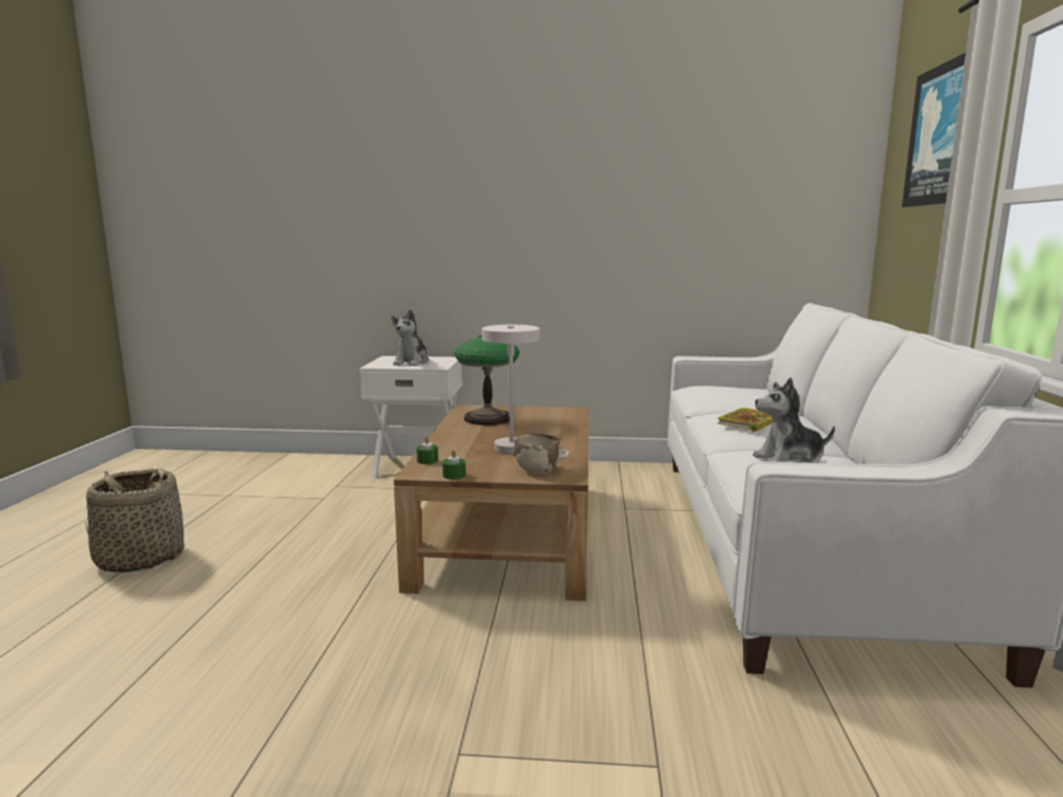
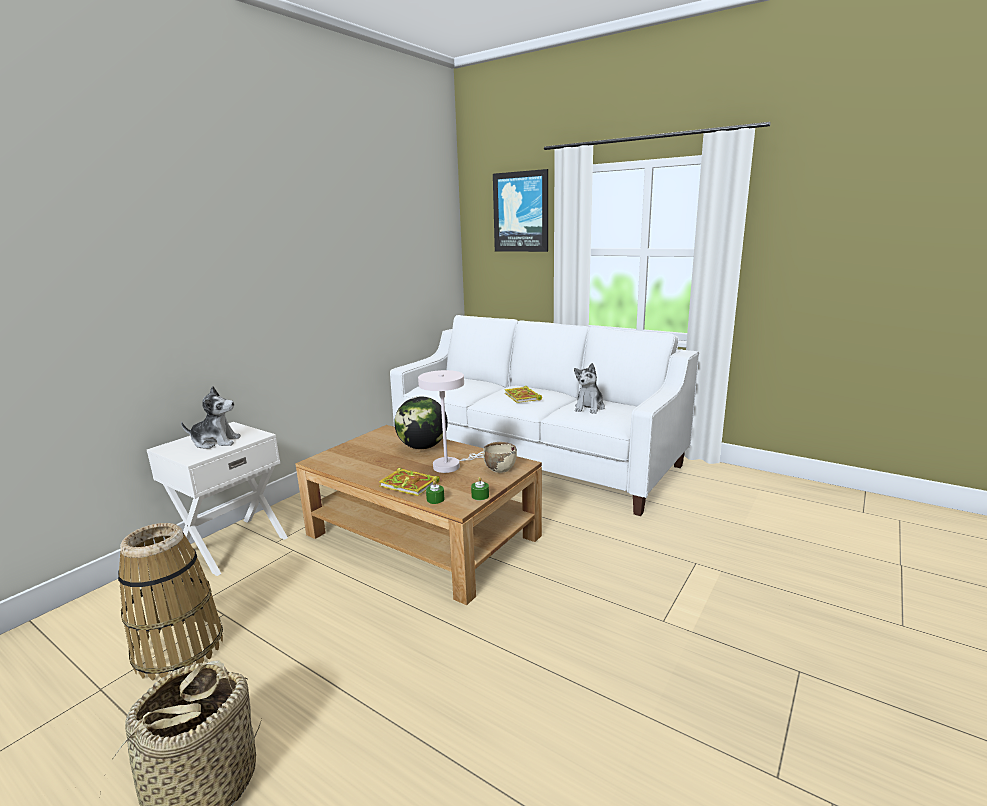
camera: 60 degrees left, 5 degrees up
(276, 500) = (178, 649): none -> basket
(412, 362) = (216, 442): plush toy -> plush toy turned 45 degrees counterclockwise
(451, 445) = (410, 485): none -> book
(487, 418) = (360, 459): table lamp -> none
(550, 430) = (423, 447): none -> globe

